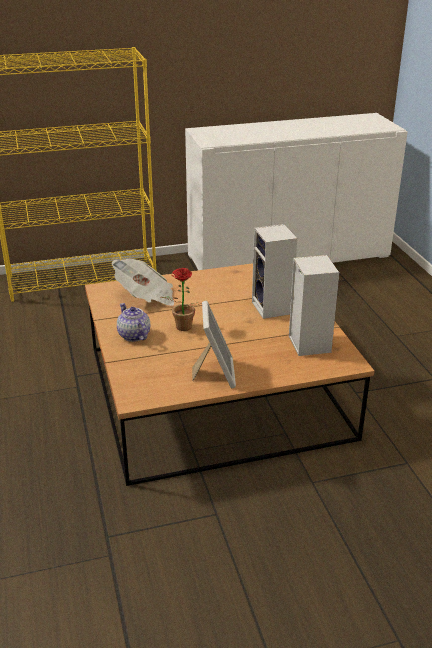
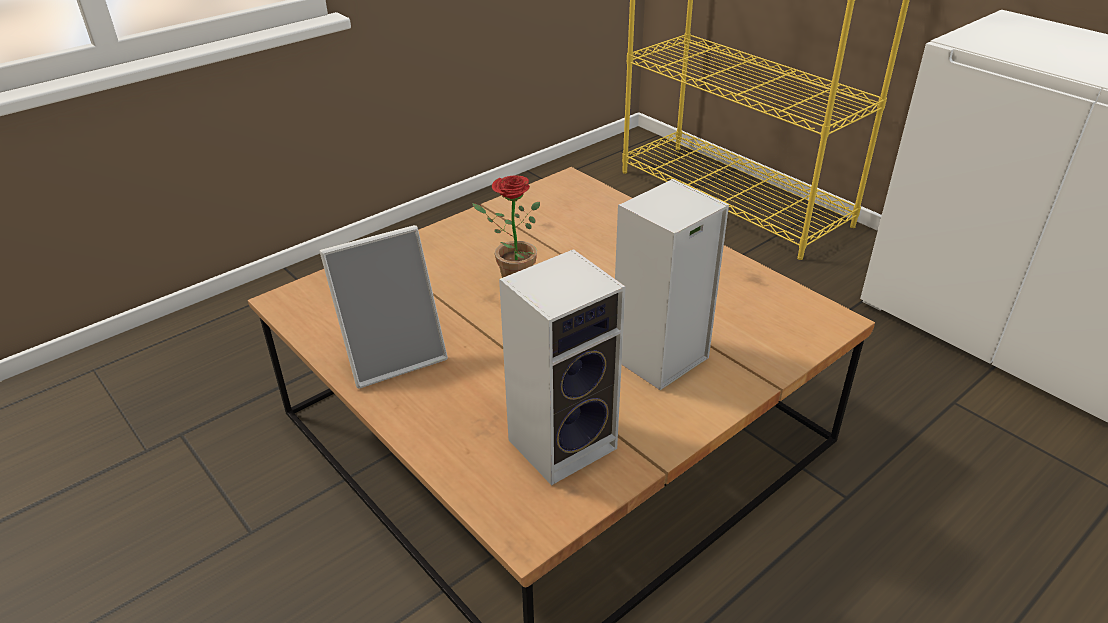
camera: 65 degrees right, 5 degrees up
(133, 335) = (459, 247): teapot -> none
(146, 297) = (579, 222): newspaper -> none

